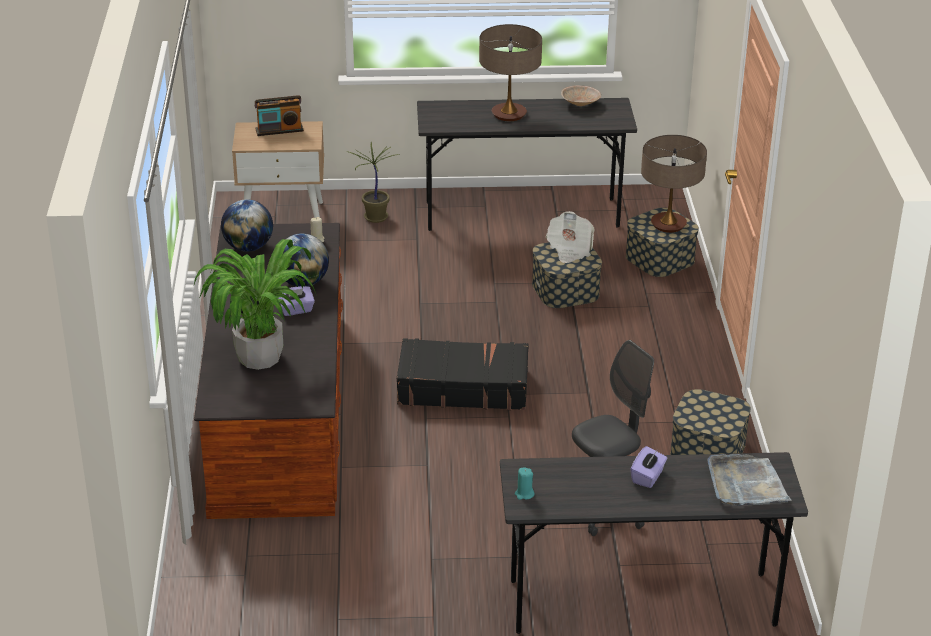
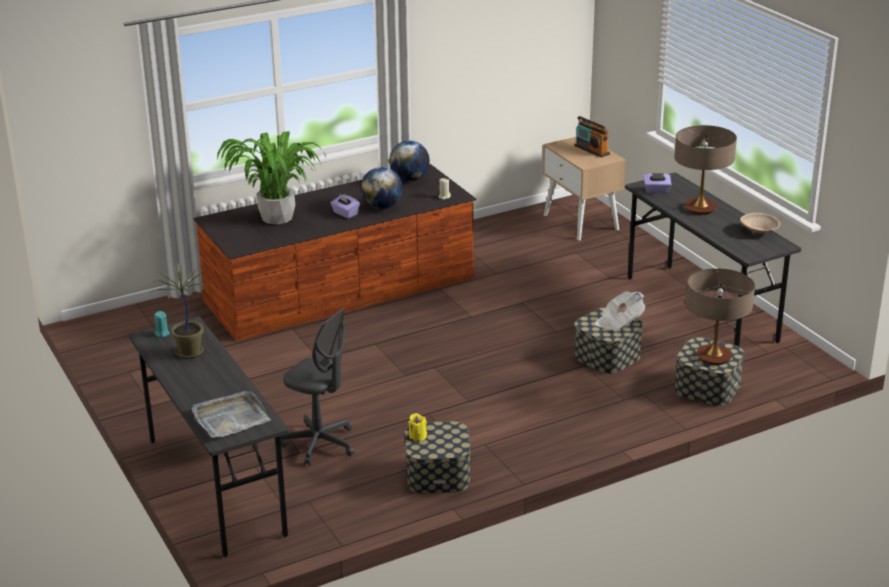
camera: 65 degrees right, 5 degrees down
(375, 218) = (621, 254): potted plant -> potted plant (188, 352)
(462, 387) = (427, 347): black suitcase -> none
(648, 477) = (213, 375): purple tissue box -> purple tissue box (656, 191)
(699, 422) = (417, 436): none -> yellow candle

